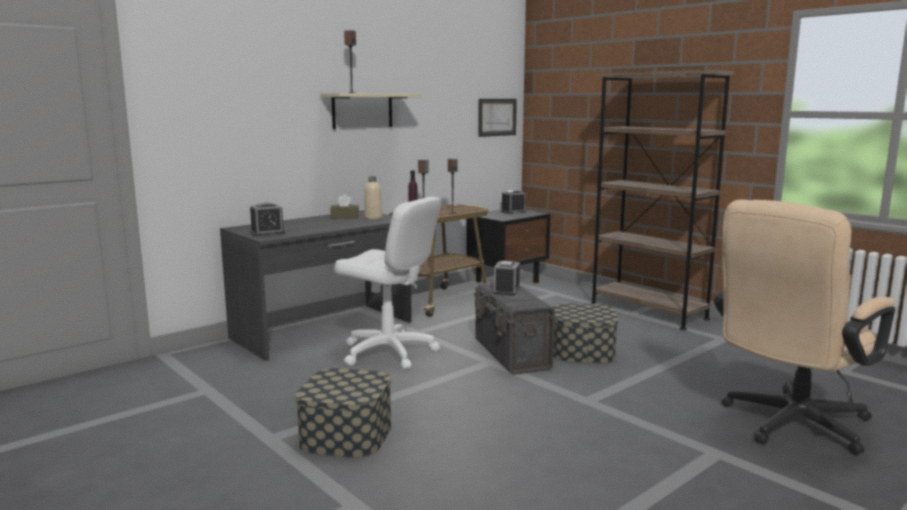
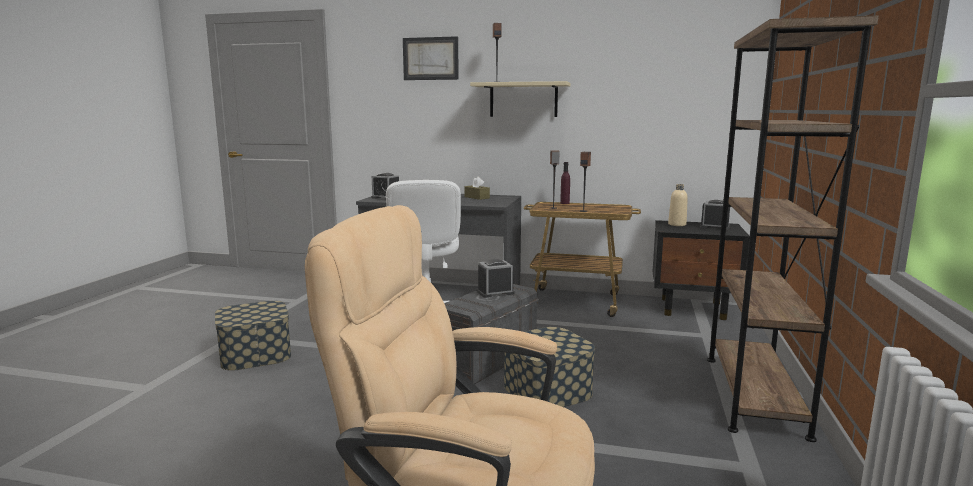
camera: 55 degrees right, 0 degrees up
(373, 218) = (489, 201): beige bottle -> beige bottle (677, 224)
(497, 117) = (716, 109): picture -> picture (430, 58)

